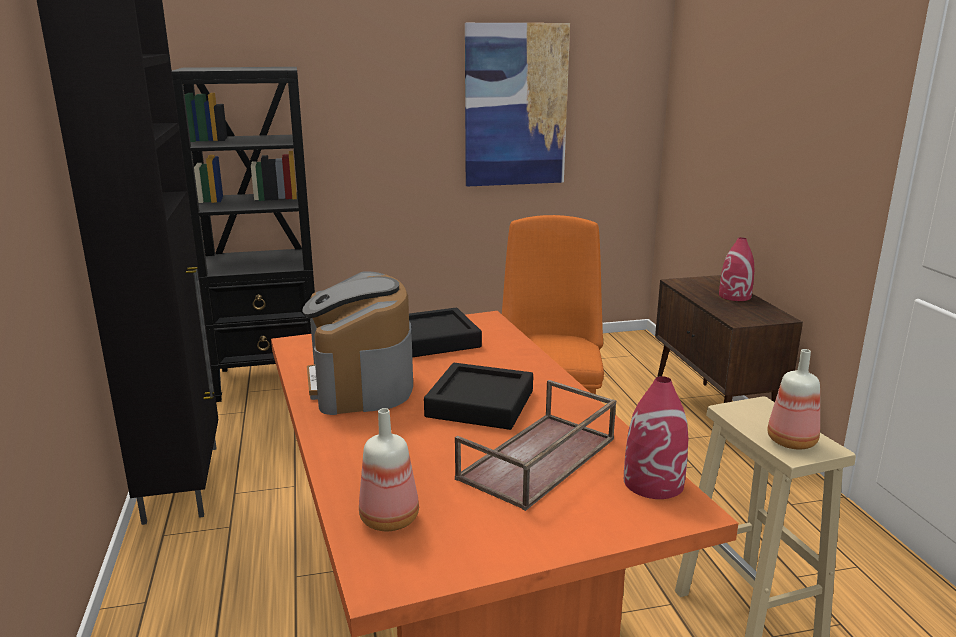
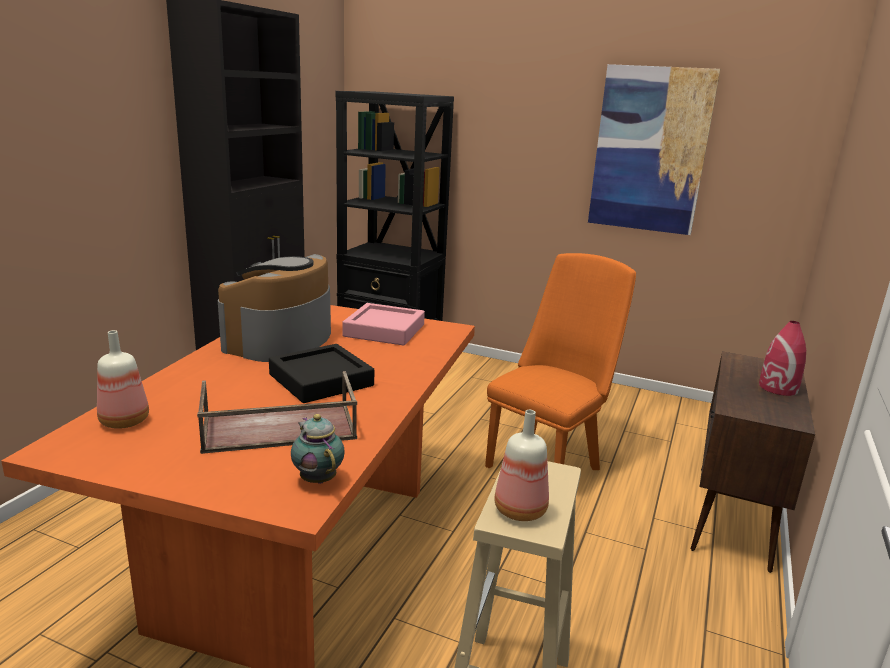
camera: 35 degrees right, 0 degrees up
(435, 339) = (384, 330): black tray -> pink tray
(654, 483) = (317, 478): red vase -> teapot

